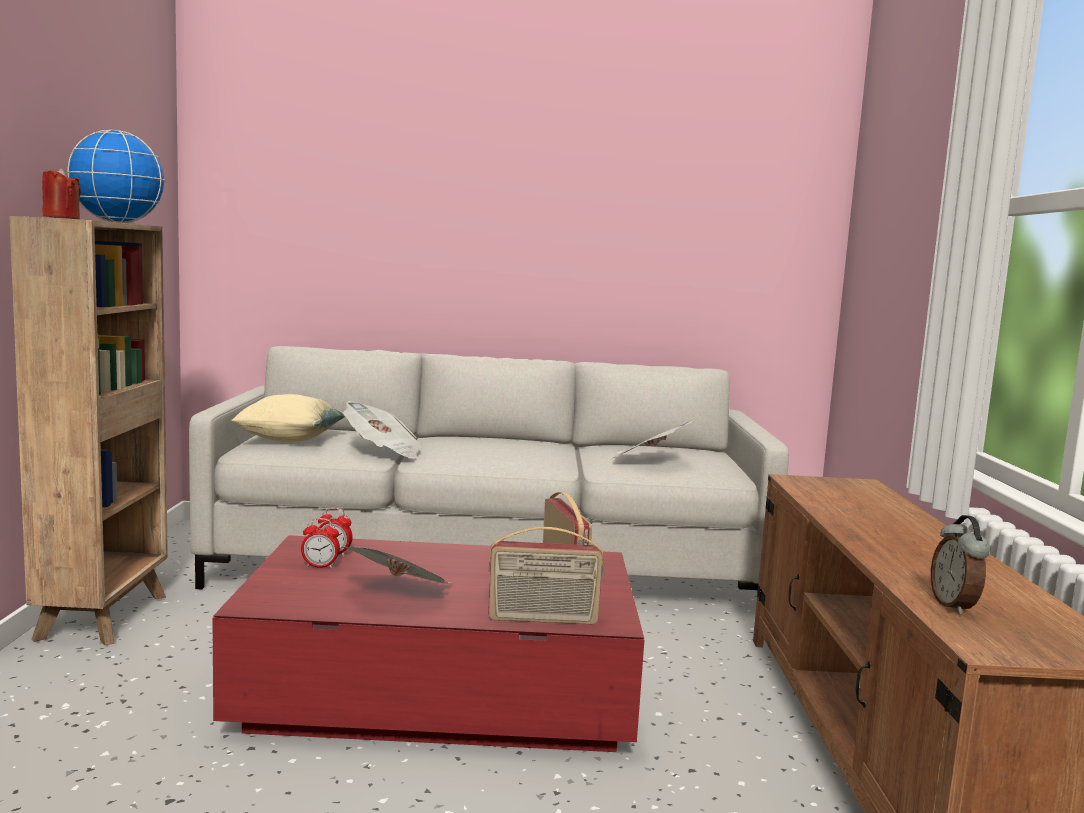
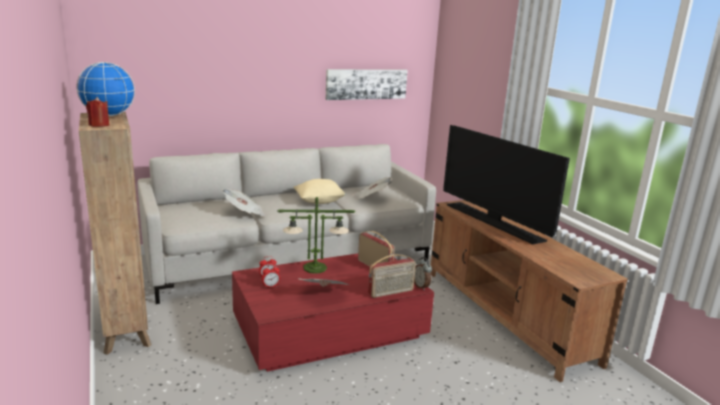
camera: 25 degrees left, 10 degrees up
(289, 440) = (188, 214): beige pillow -> beige pillow (319, 202)
(441, 555) = (315, 268): none -> table lamp
(693, 252) = (366, 84): none -> picture
(869, 516) = (494, 222): none -> television
(955, 606) = (556, 264): alarm clock -> alarm clock (421, 286)

